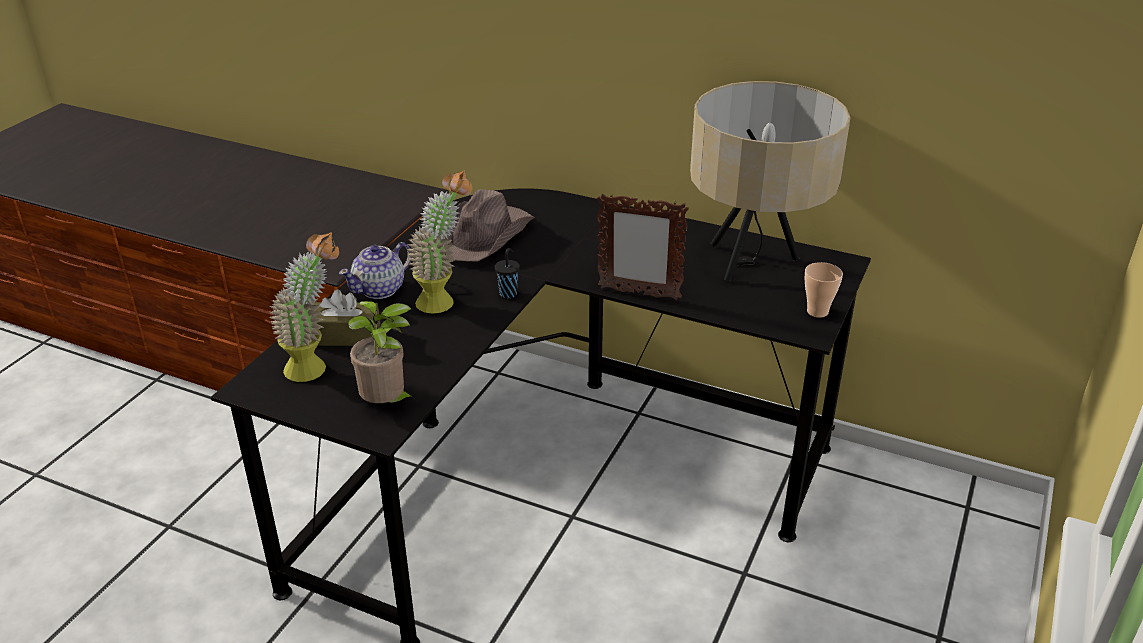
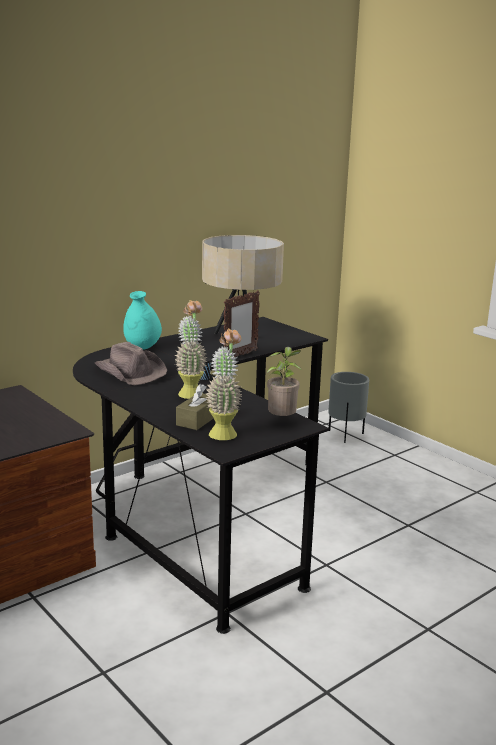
camera: 65 degrees left, 15 degrees down
(380, 289) = (156, 404): teapot -> none
(588, 213) = (142, 348): none -> turquoise vase
(817, 311) = (296, 333): cup -> none
(944, 547) = (345, 436): none -> grey planter

